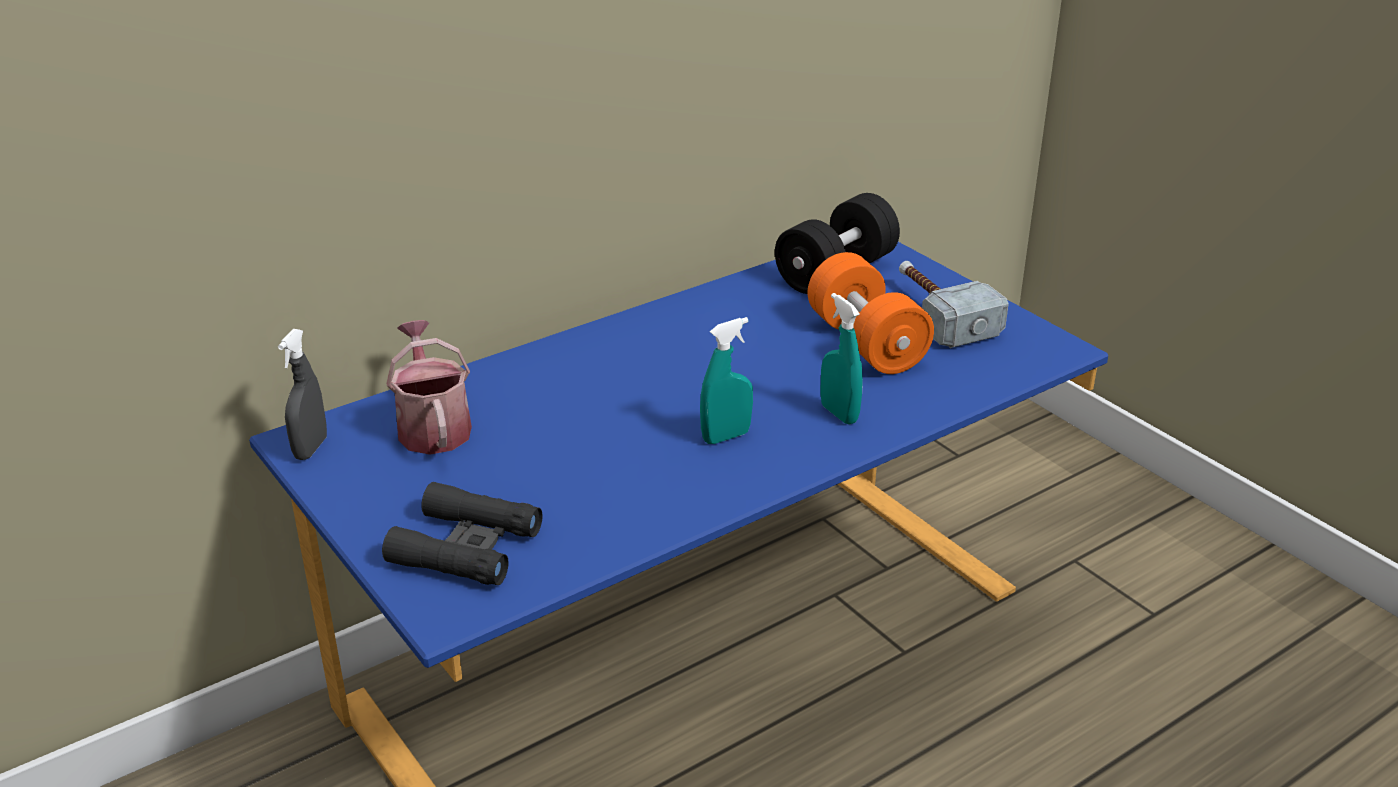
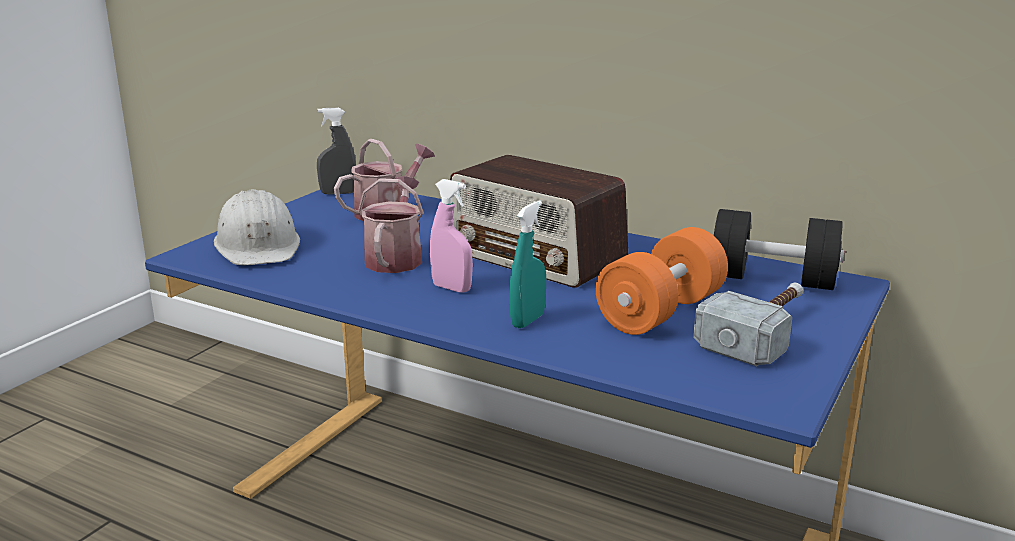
camera: 65 degrees right, 10 degrees down
(466, 547) = (258, 245): black binoculars -> white hard hat
(605, 453) = (395, 258): none -> watering can
(679, 366) = (536, 256): none -> radio
(726, 436) = (451, 288): turquoise spray bottle -> pink spray bottle

